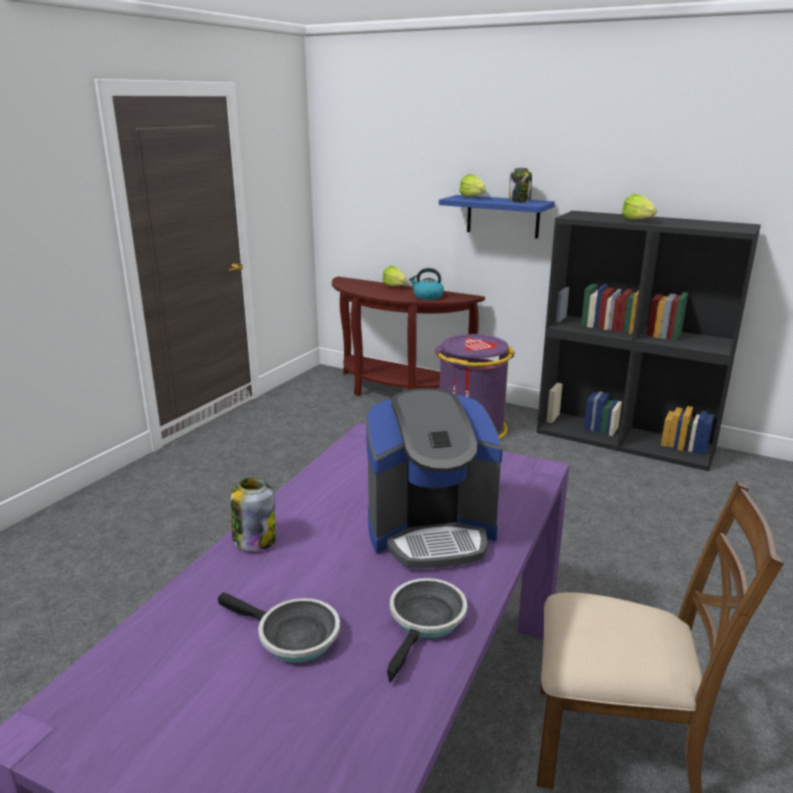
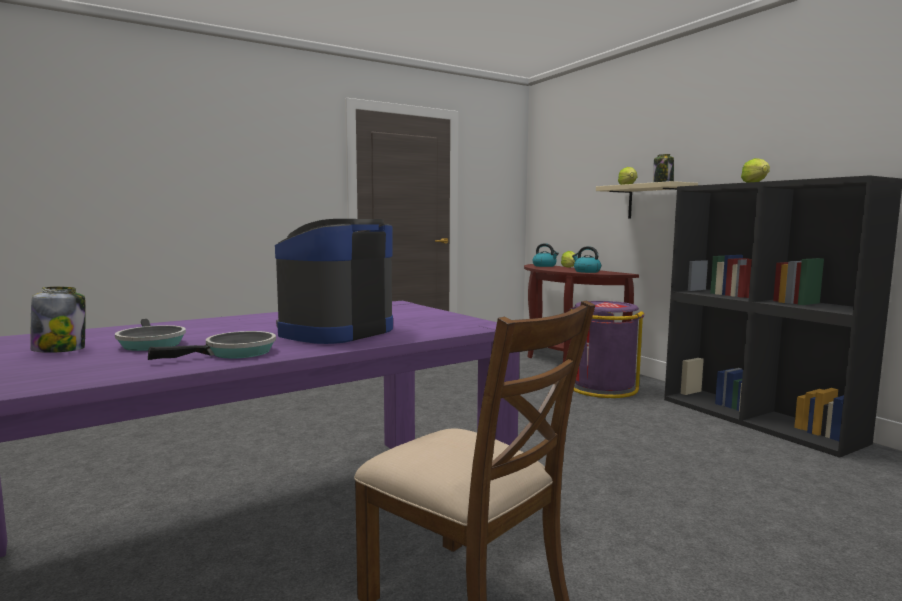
camera: 30 degrees right, 15 degrees down
(254, 540) = (224, 320): jar -> jar (60, 349)
(360, 284) = (544, 266): none -> kettle
(431, 531) = (335, 331): coffee machine -> coffee machine turned 105 degrees clockwise
(503, 216) = (656, 202): blue shelf -> beige shelf

